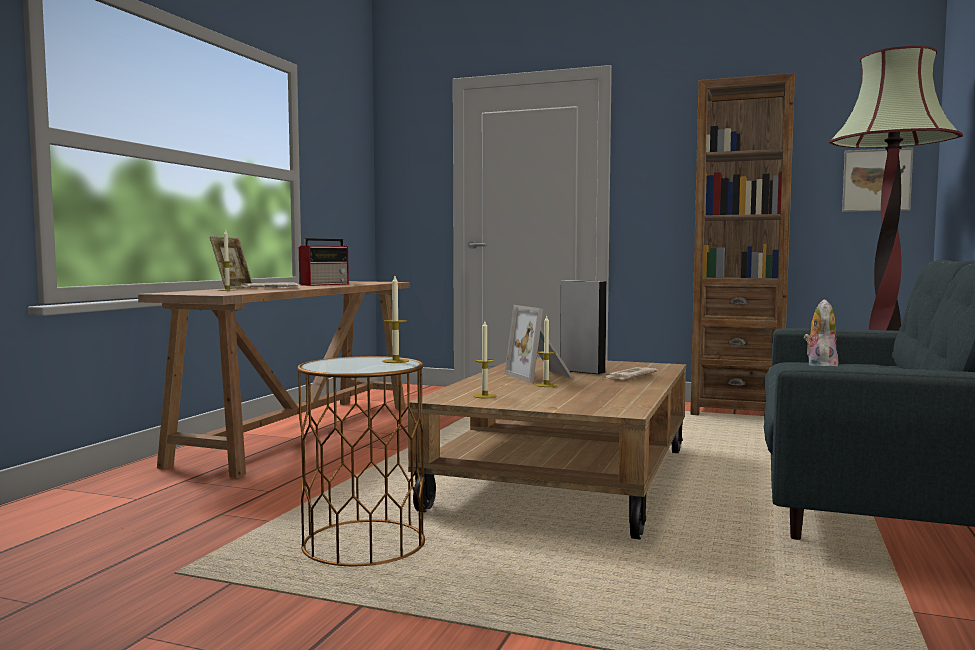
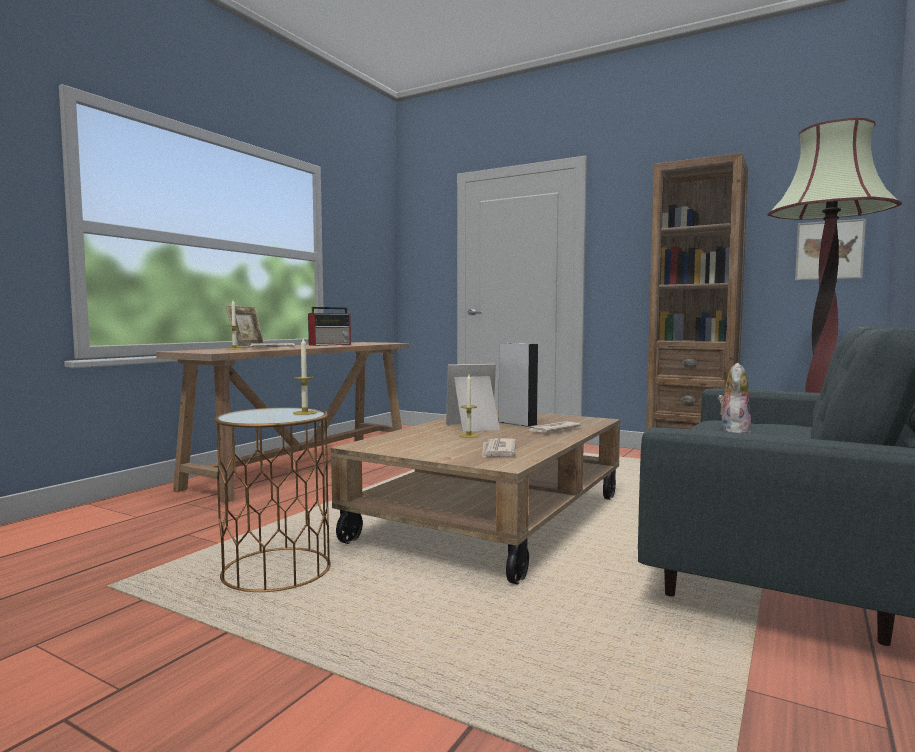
camera: 10 degrees right, 0 degrees up
(484, 396) = (402, 444): candle -> none
(541, 376) = (475, 427): picture frame -> picture frame turned 90 degrees clockwise
(597, 399) = (498, 451): none -> newspaper

